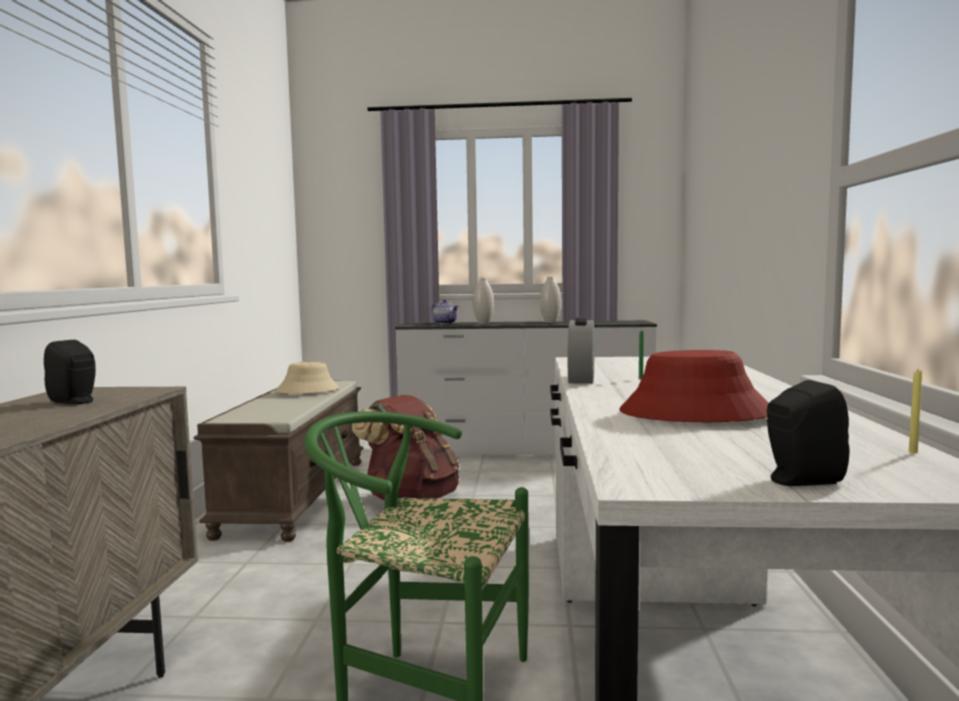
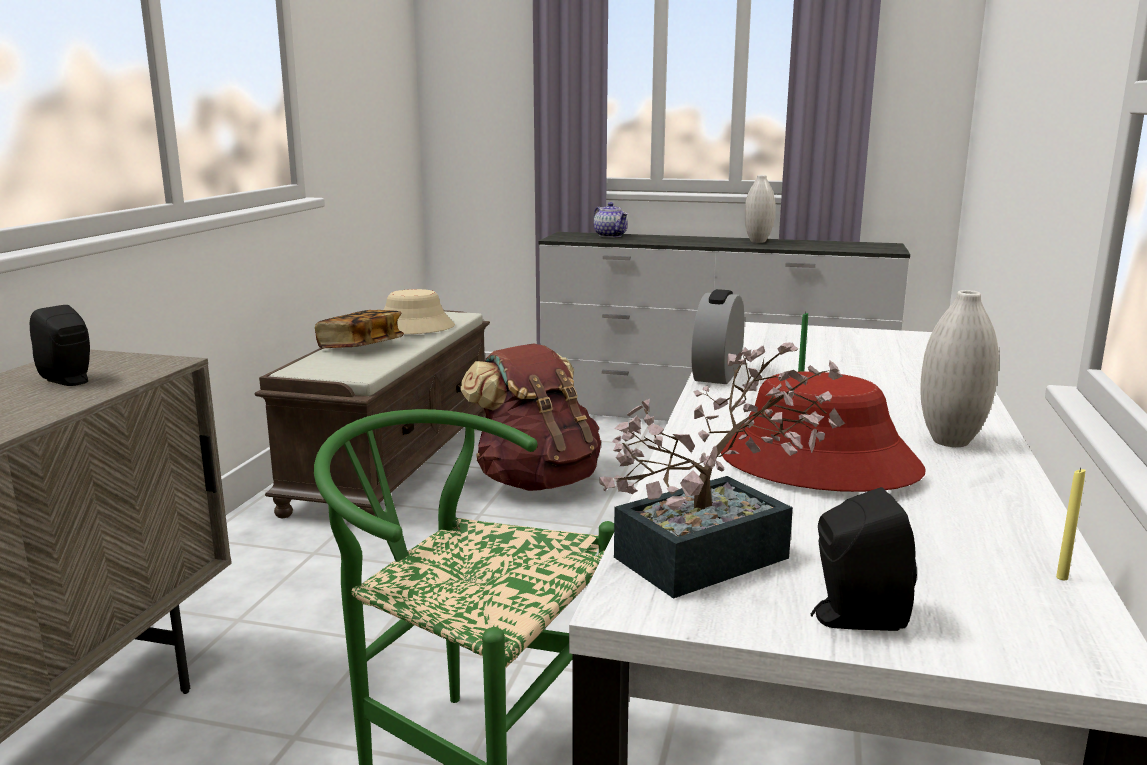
camera: 10 degrees right, 10 degrees up
(272, 403) = (361, 347): none -> book
(483, 323) = (662, 239): white vase -> white vase (950, 441)
(671, 457) = (718, 553): none -> potted plant

